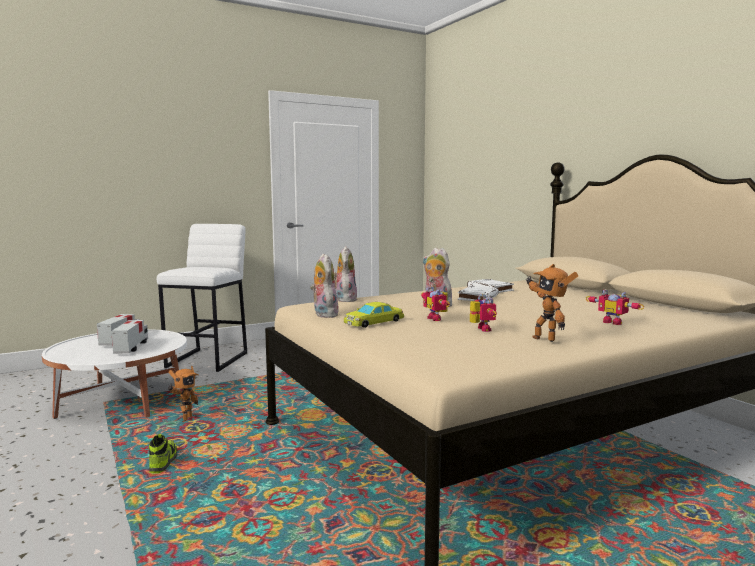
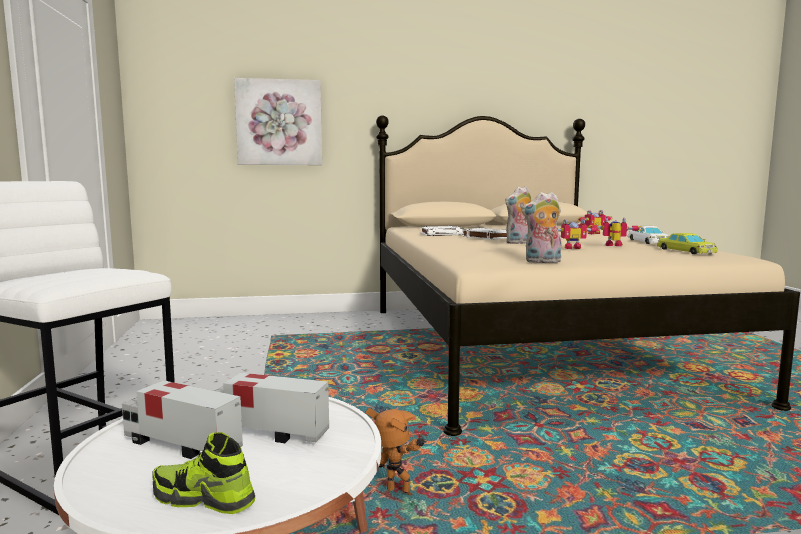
camera: 70 degrees left, 0 degrees up
(163, 462) = (555, 513): shoe -> shoe (203, 499)
(345, 300) = (460, 255): plush toy -> none
(373, 322) = (585, 255): yellow toy car -> yellow toy car (686, 251)
(495, 174) = (279, 122): none -> picture
(545, 339) = (648, 241): toy robot -> white toy car

